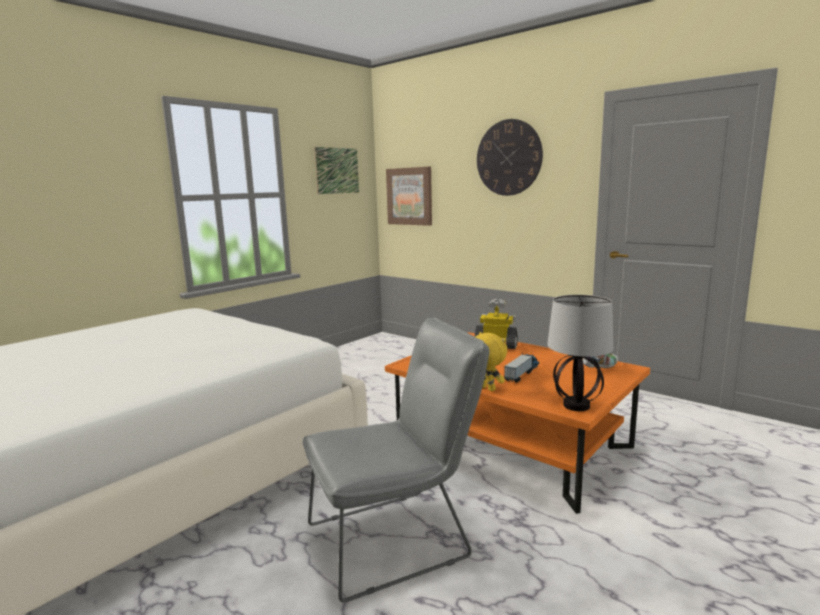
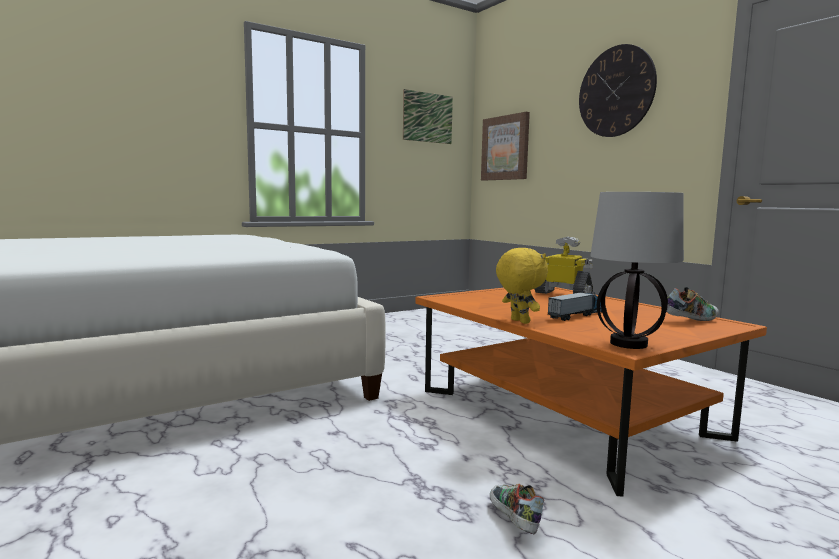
camera: 15 degrees right, 5 degrees down
(398, 537) = (367, 478): grey chair -> none
(519, 551) = (512, 521): none -> shoe

